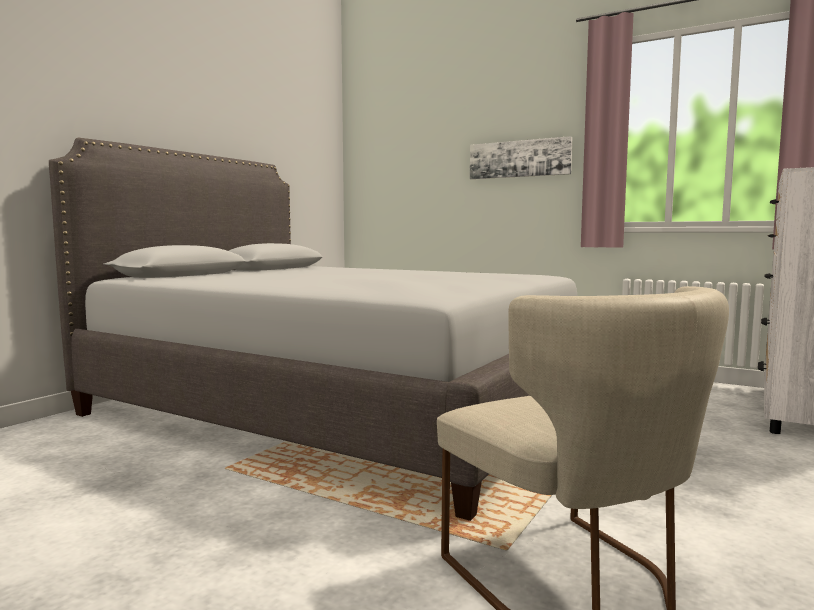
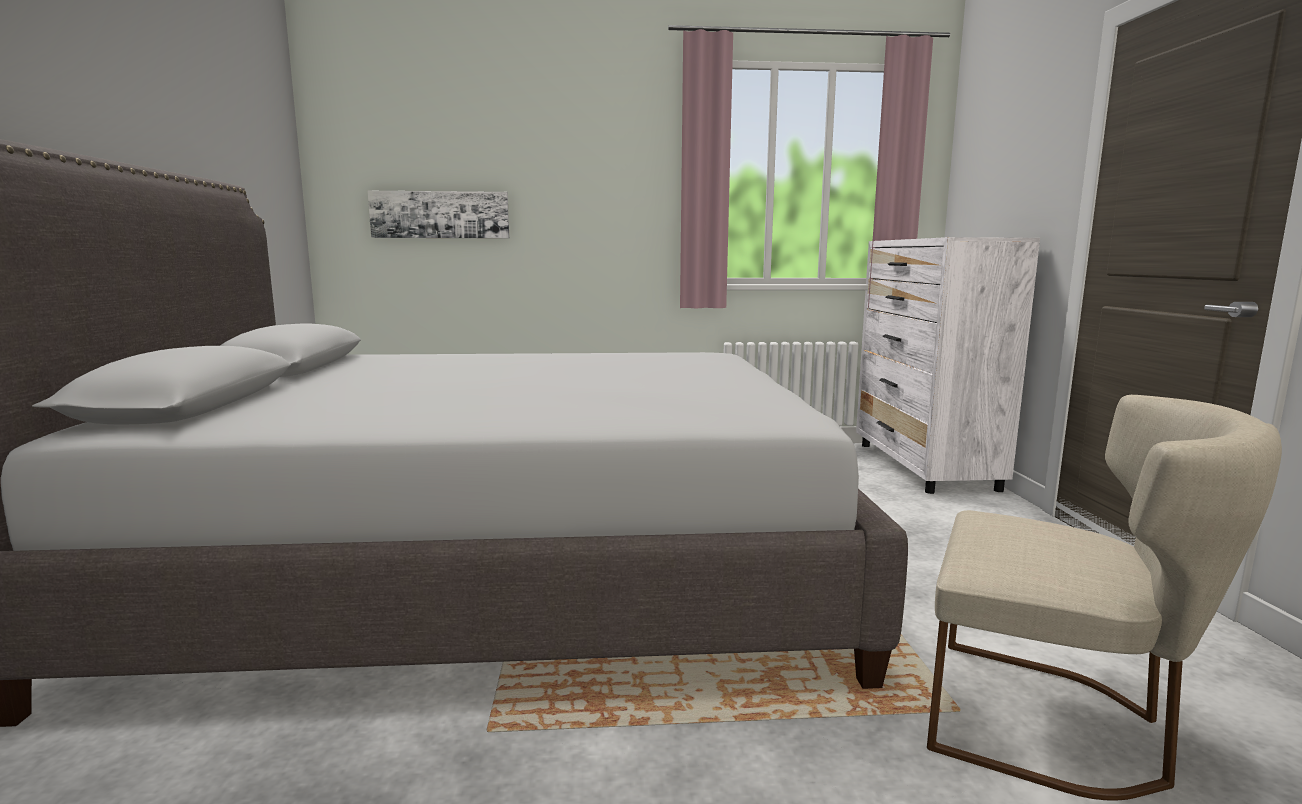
camera: 35 degrees left, 5 degrees up
(519, 159) = (593, 195): picture -> picture (440, 215)

